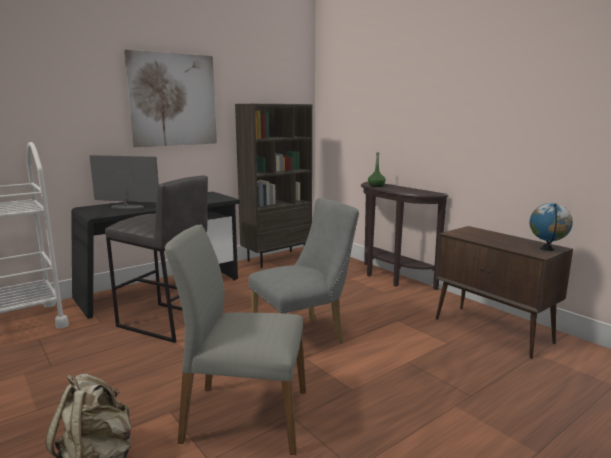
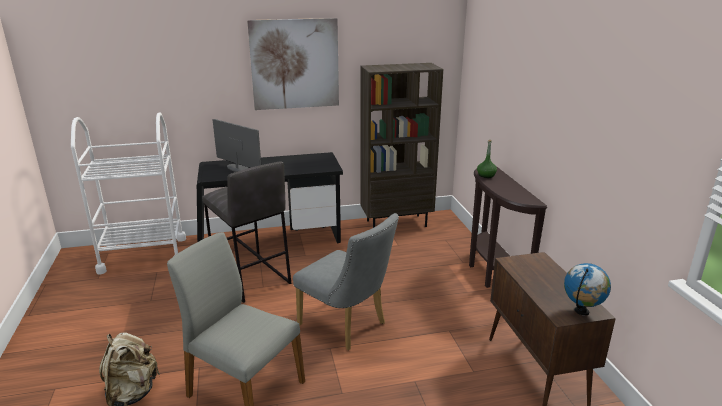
camera: 25 degrees right, 10 degrees up
(304, 337) = (347, 326): grey chair -> grey chair turned 45 degrees clockwise

